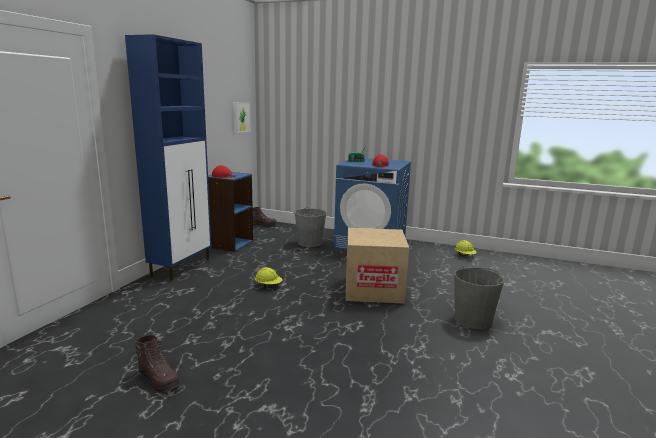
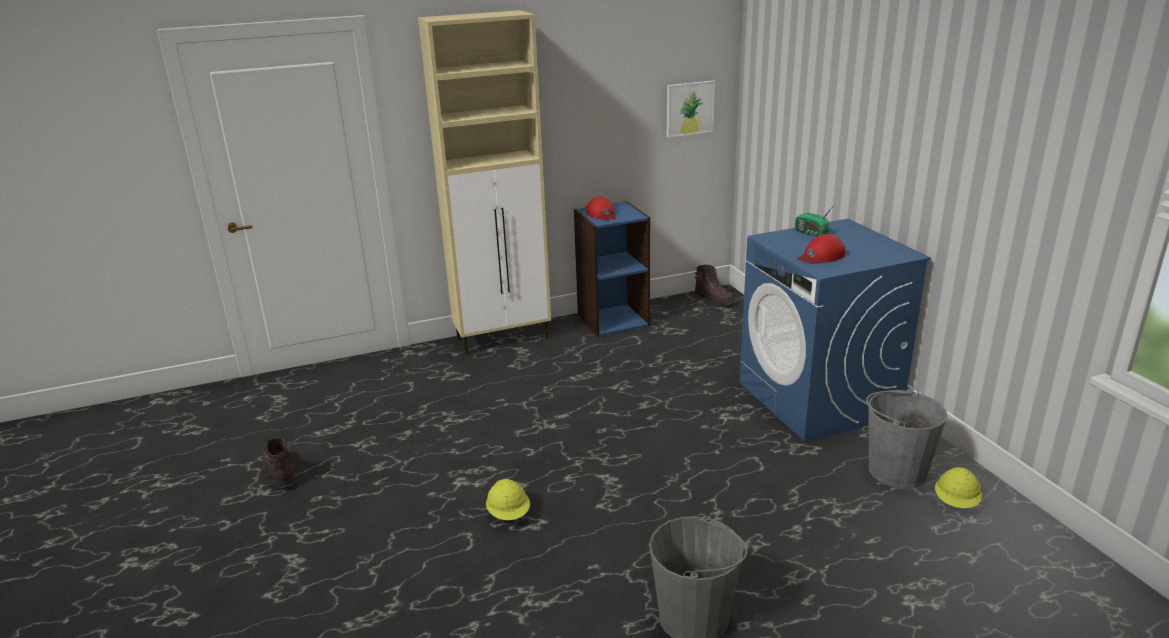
camera: 50 degrees right, 10 degrees up
(159, 380) = (280, 473): brown boot -> brown boot turned 150 degrees clockwise
(181, 267) = (504, 338): blue cabinet -> beige cabinet
(268, 286) = (542, 410): yellow hard hat -> yellow hard hat (509, 514)
(309, 243) = (722, 358): grey bucket -> grey bucket (896, 471)
(373, 289) = (655, 483): cardboard box -> none

